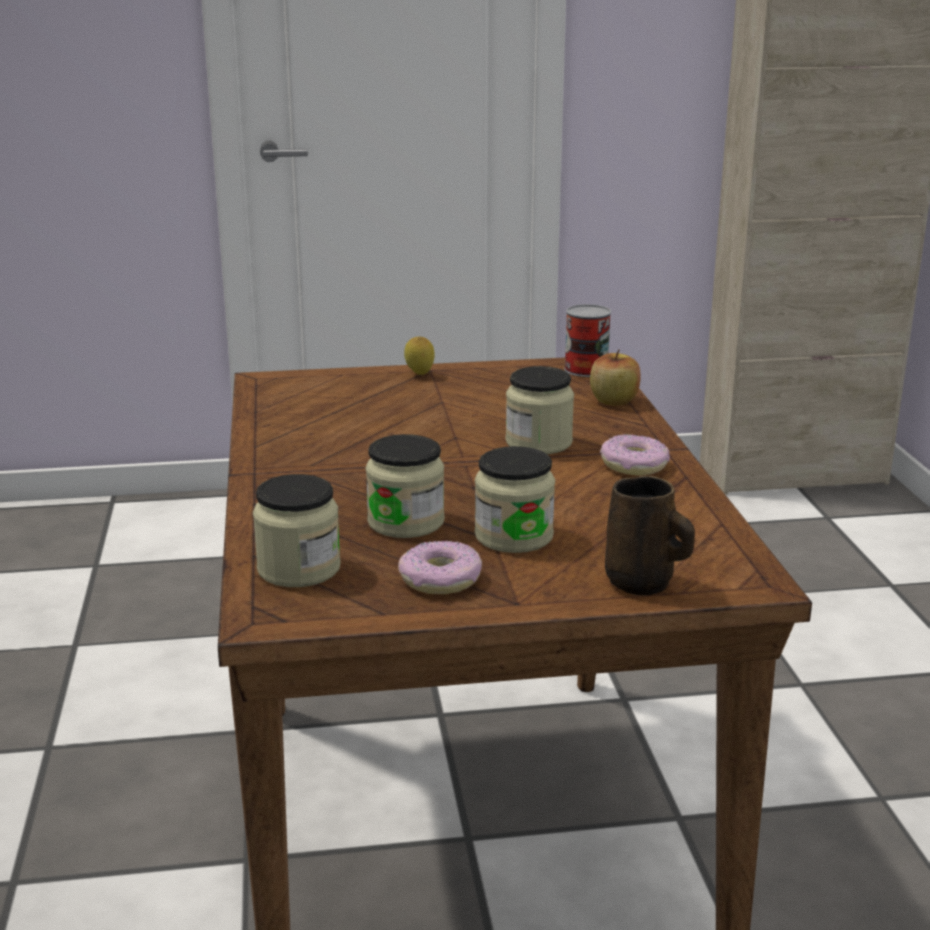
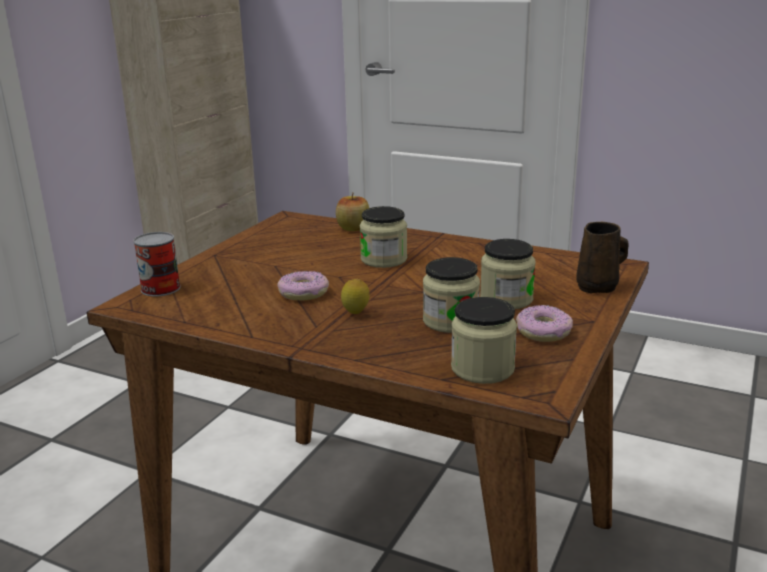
camera: 55 degrees left, 0 degrees up
(419, 375) = (217, 259): lemon -> lemon (356, 314)
(586, 369) = (294, 221): can -> can (160, 288)
(634, 465) = (449, 248): donut -> donut (303, 293)

